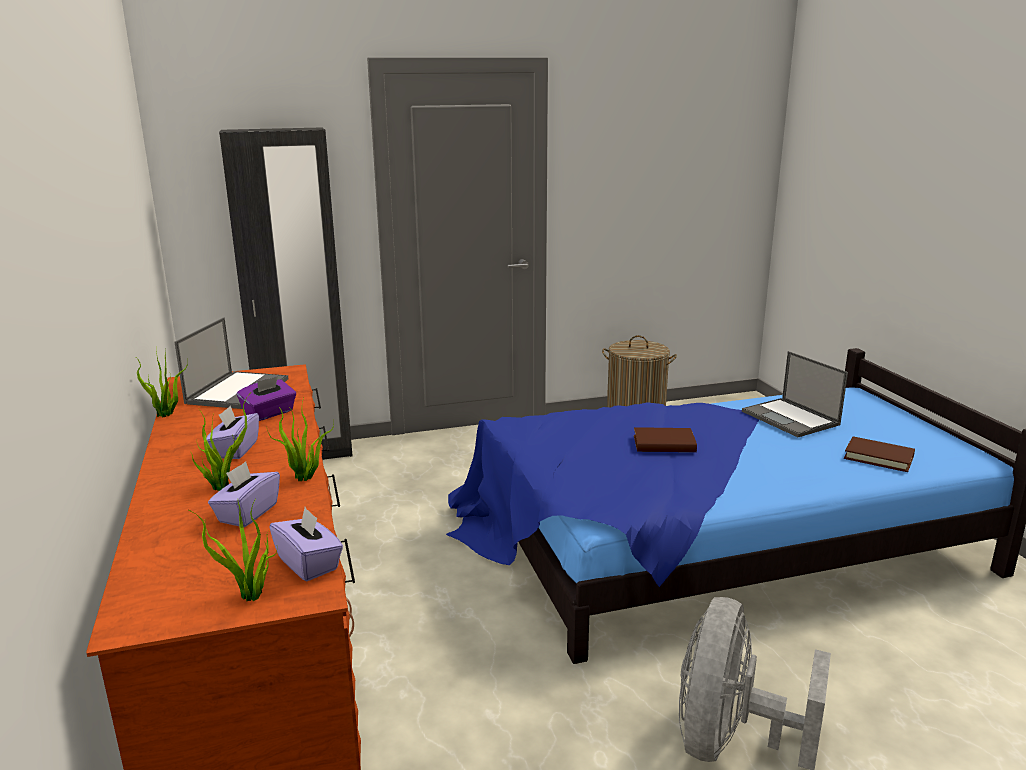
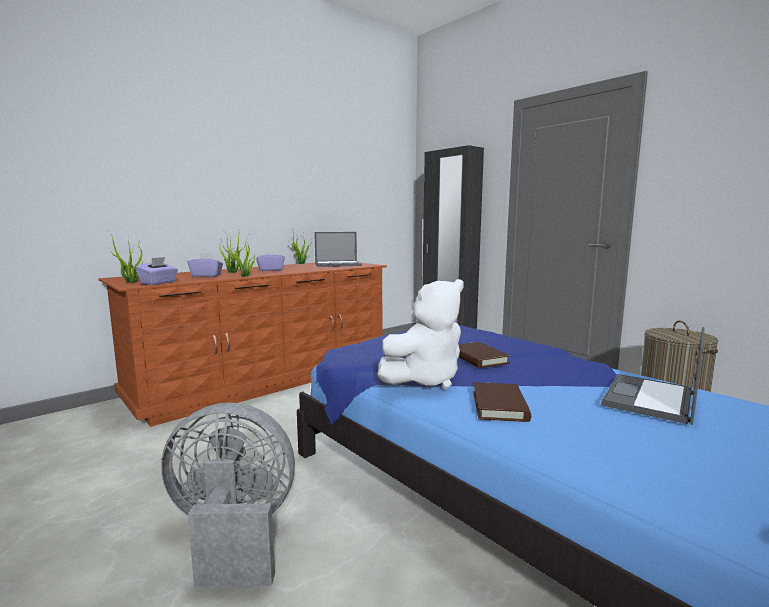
camera: 65 degrees right, 10 degrees down
(269, 413) = (315, 268): purple tissue box -> none
(707, 485) = (425, 379): none -> white plush toy
(878, 457) = (638, 456): brown book -> brown book (499, 406)

